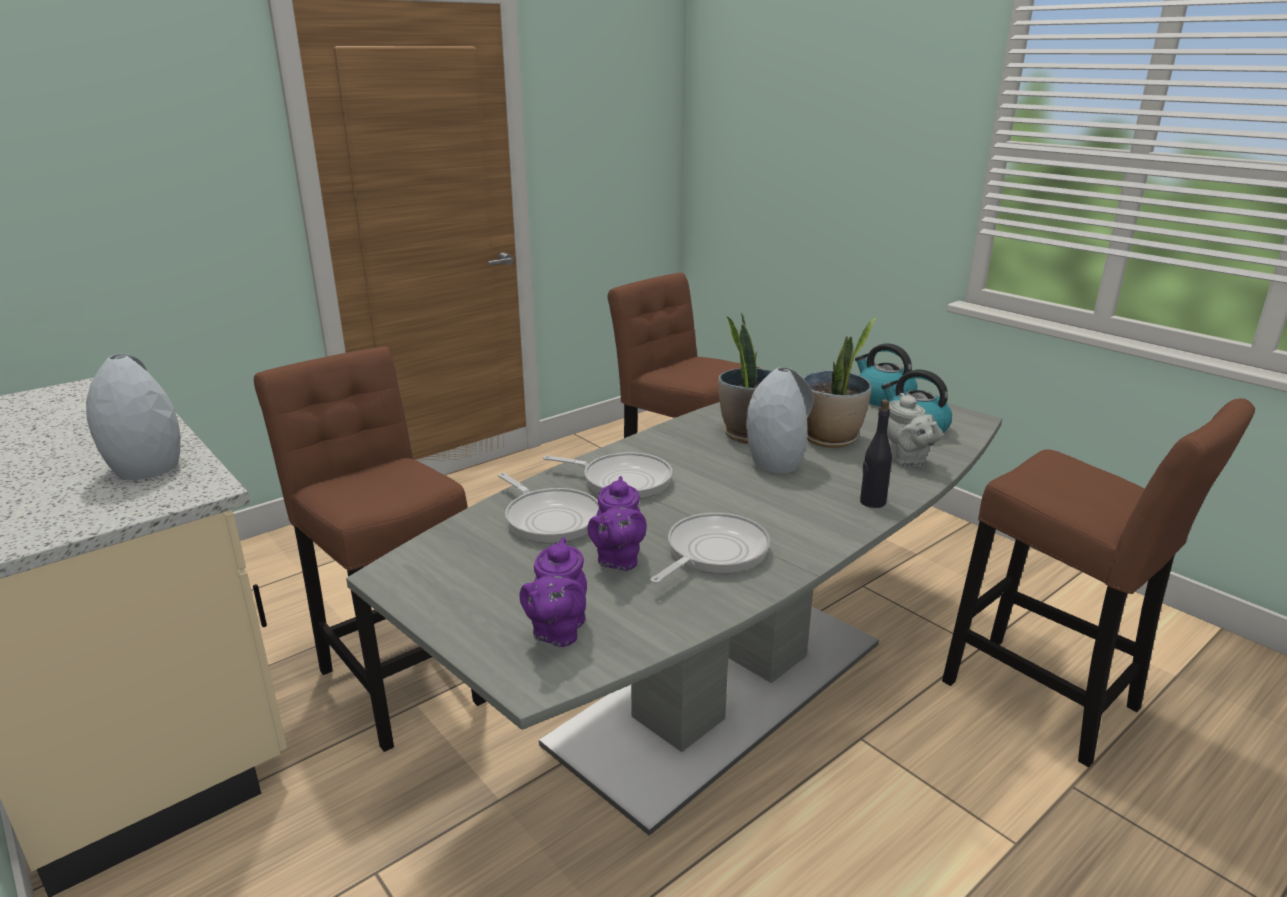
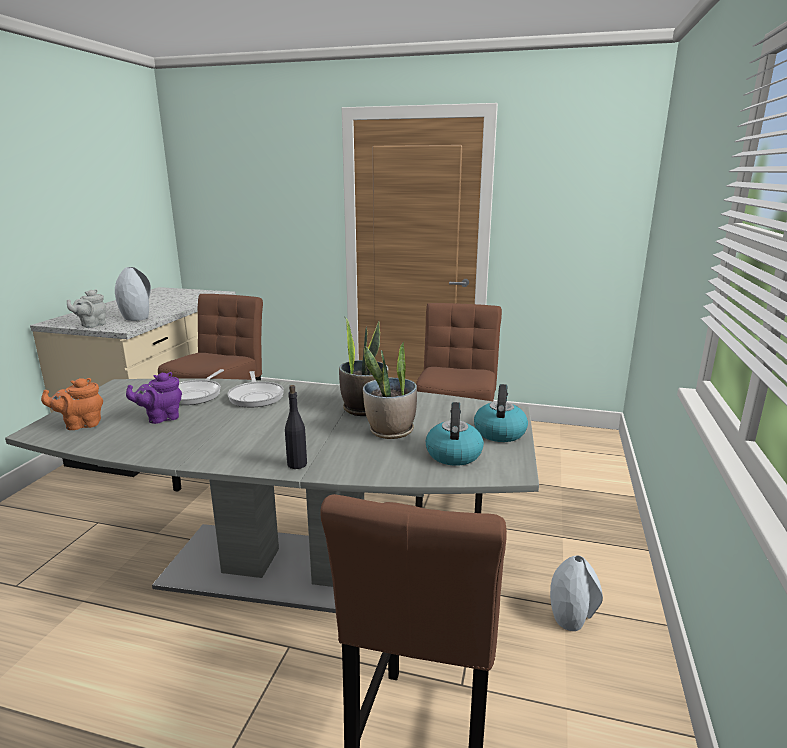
camera: 55 degrees right, 5 degrees down
(557, 631) = (81, 424): purple teapot -> orange teapot
(713, 553) = (184, 436): frying pan -> none
(776, 463) = (327, 425): grey vase -> grey vase (571, 618)
(906, 460) = (384, 462): grey teapot -> grey teapot (91, 325)

